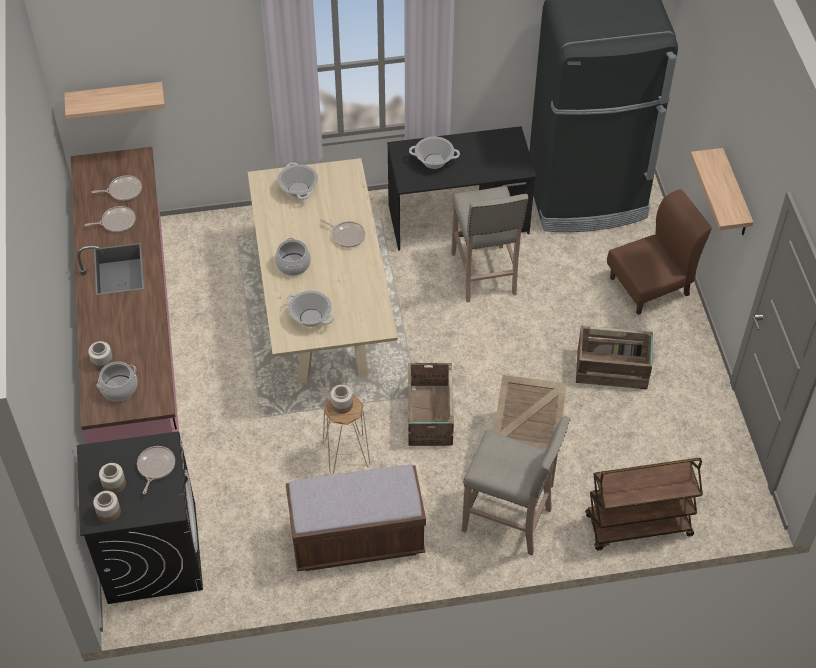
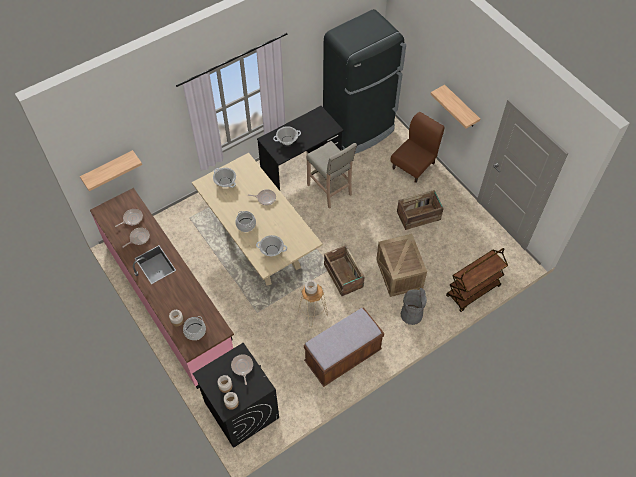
camera: 25 degrees left, 5 degrees up
(509, 520) = (411, 314): beige stool -> grey trash can

